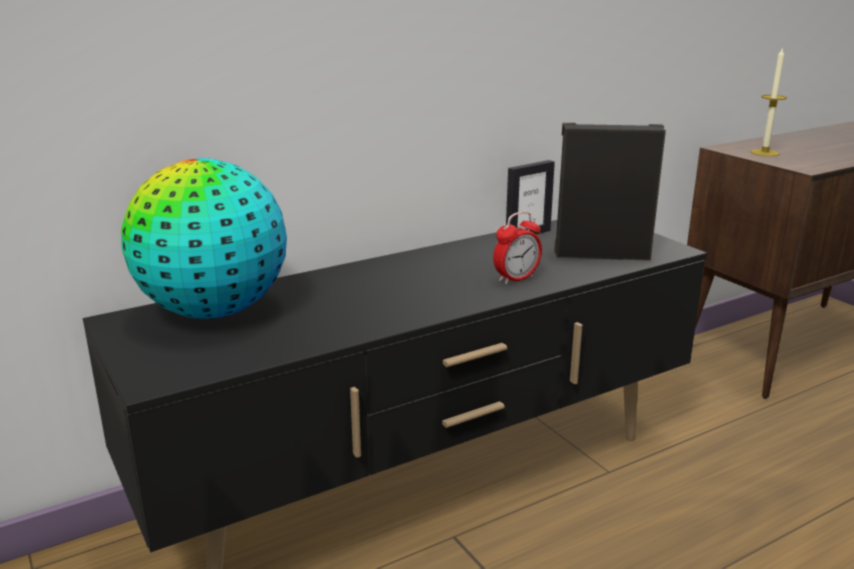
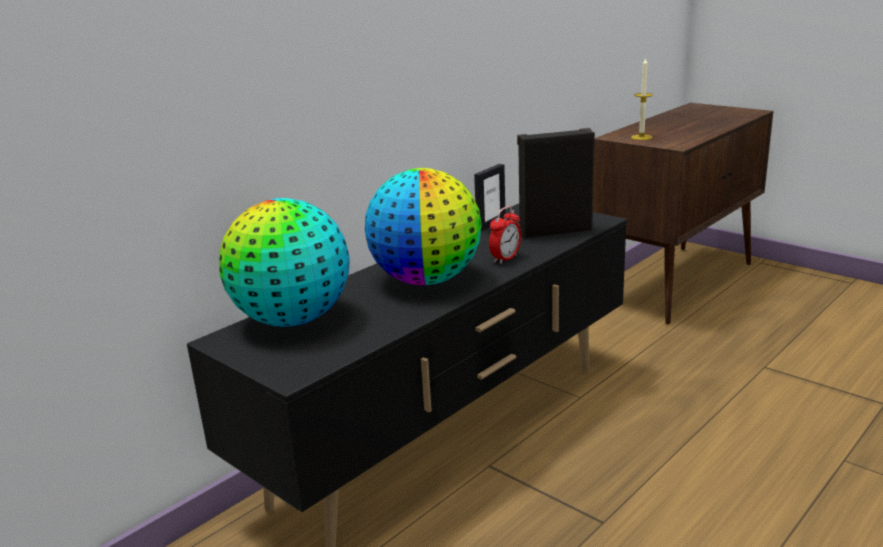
camera: 15 degrees left, 0 degrees up
(402, 290) = (426, 280): none -> globe

